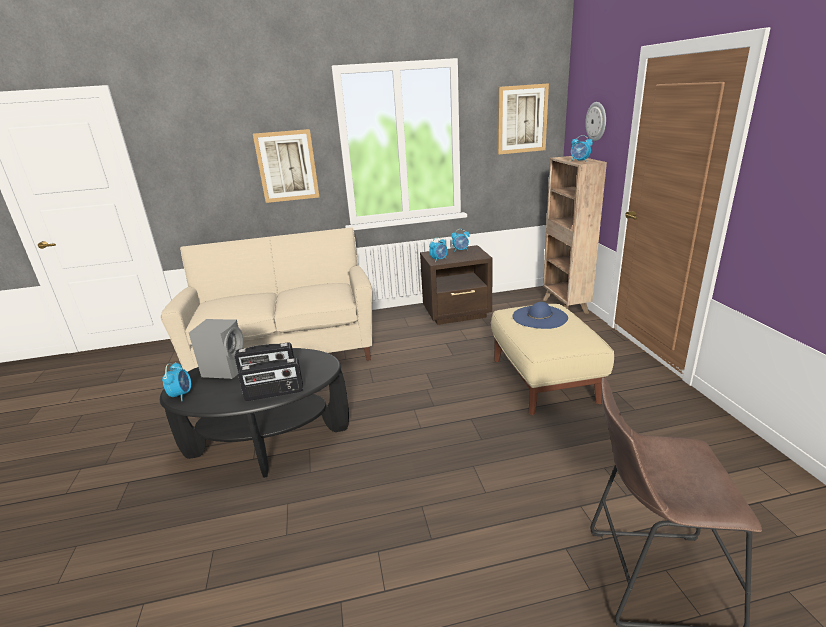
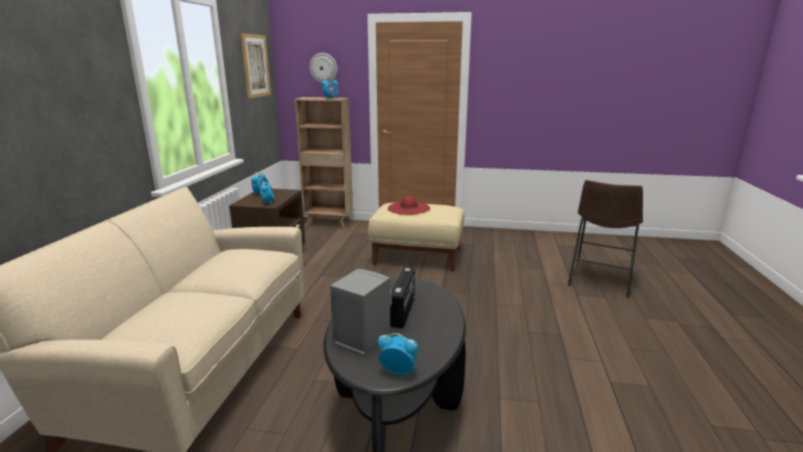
camera: 70 degrees left, 5 degrees down
(274, 393) = (444, 312): radio -> none
(287, 166) = (83, 114): picture -> none
(539, 317) = (409, 208): blue hat -> red hat

